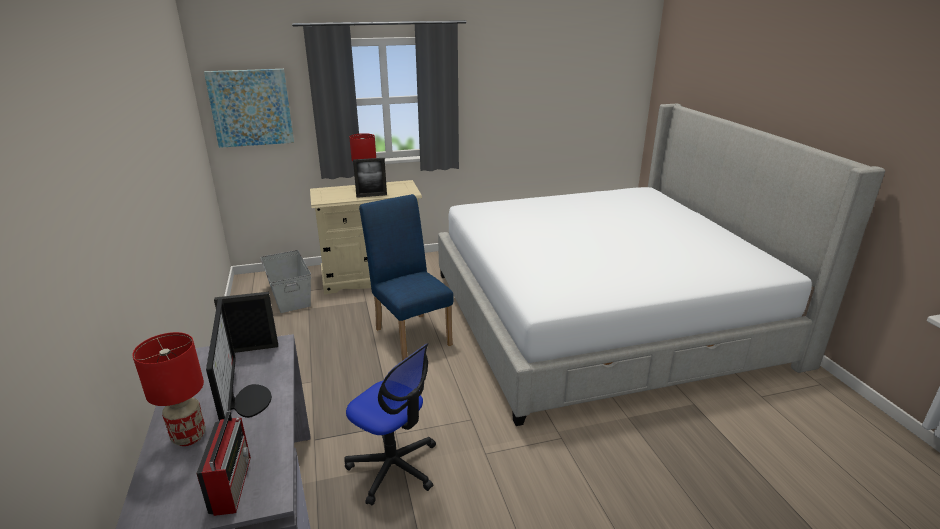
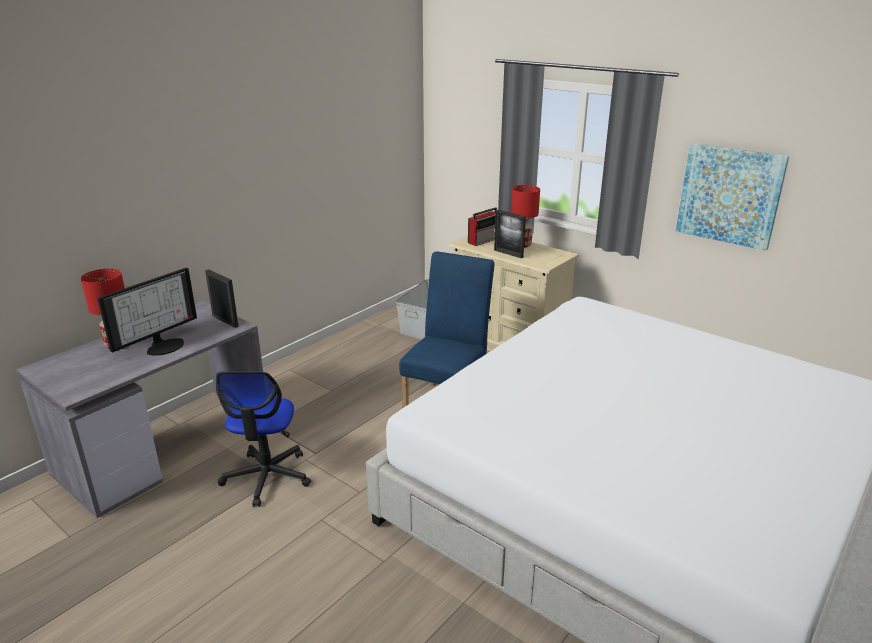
camera: 55 degrees right, 0 degrees up
(232, 483) = (81, 377): radio -> radio (484, 240)
(251, 108) = (459, 137): picture -> picture (729, 195)

